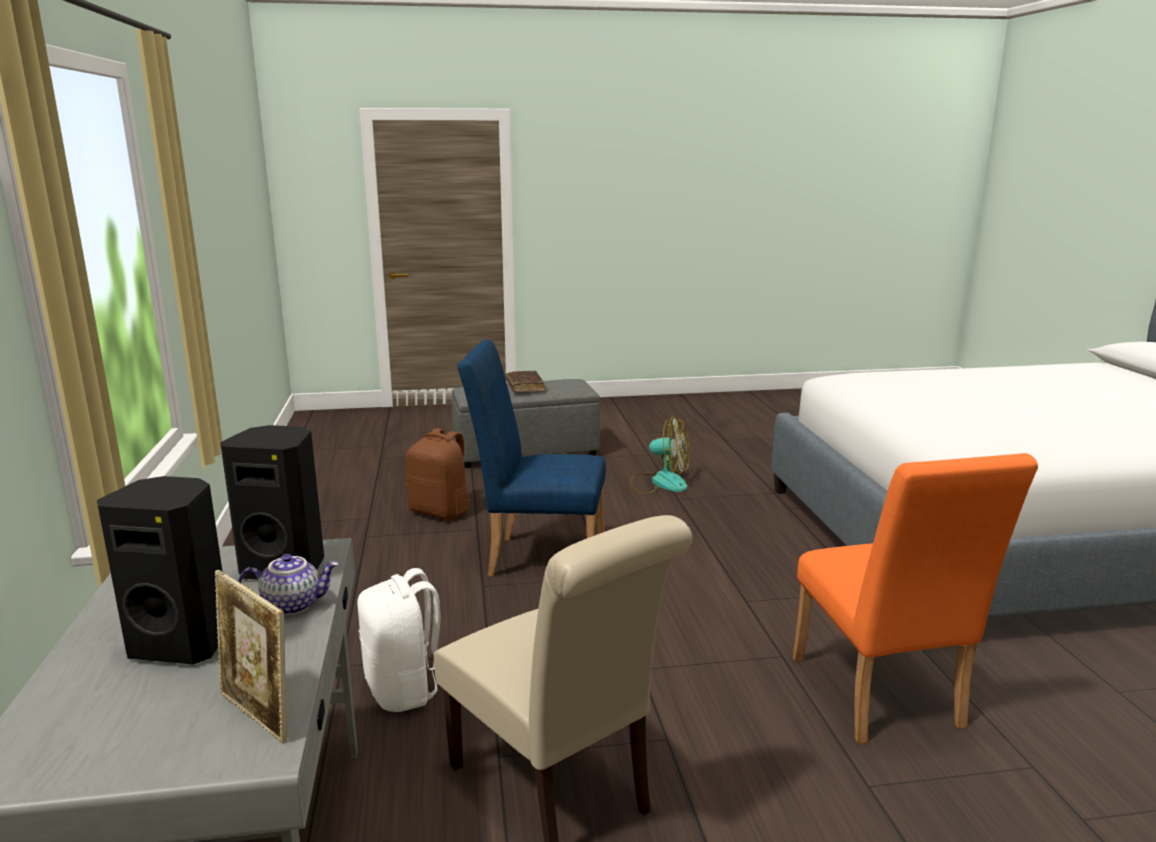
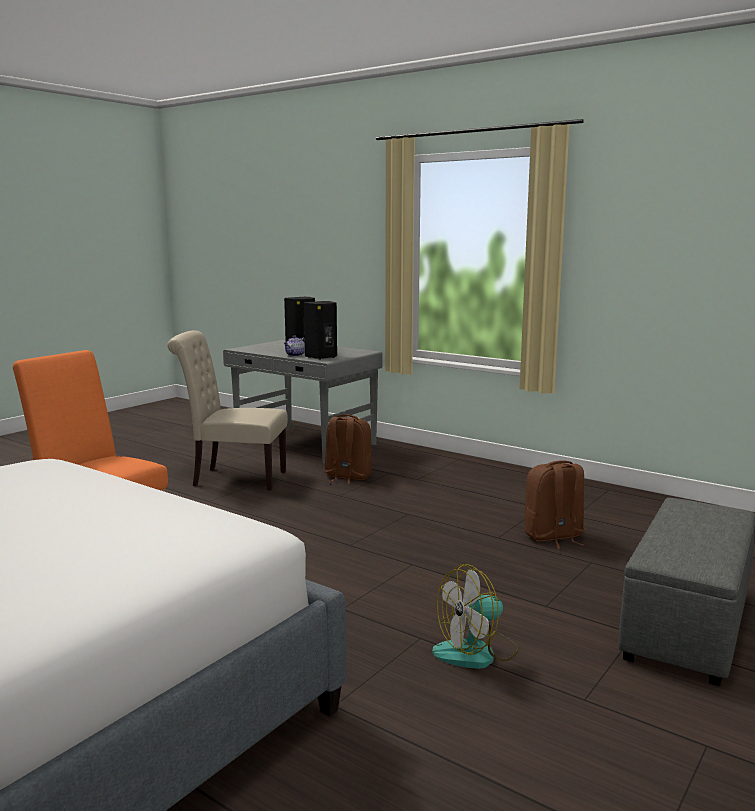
camera: 135 degrees right, 5 degrees down
(258, 715) = (251, 349): picture frame -> none
(405, 689) = (347, 477): white backpack -> brown backpack
(524, 387) = (700, 532): brown book -> none
(537, 557) = (416, 538): blue chair -> none

